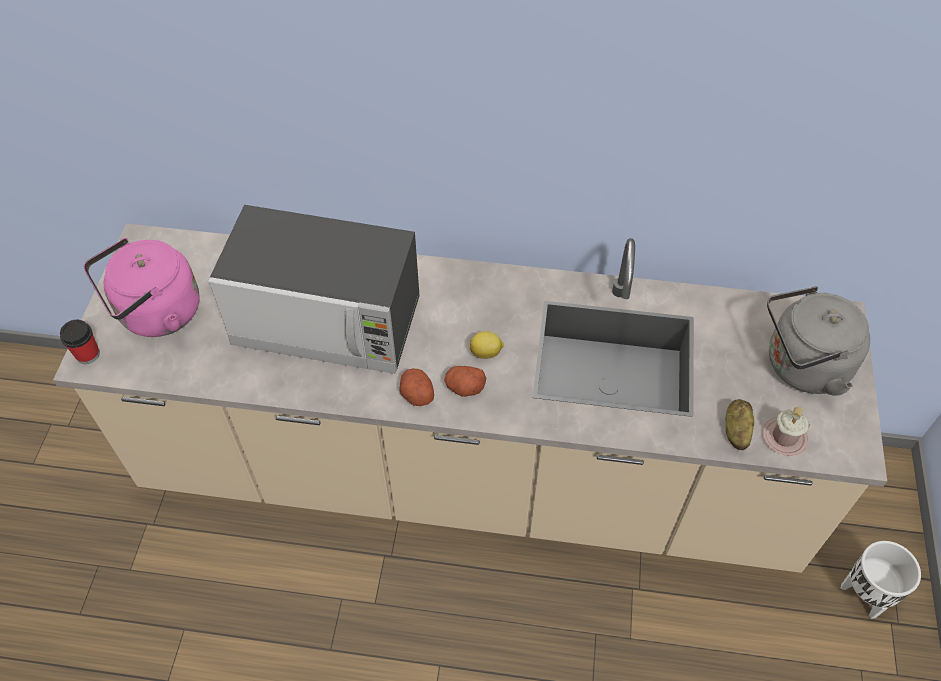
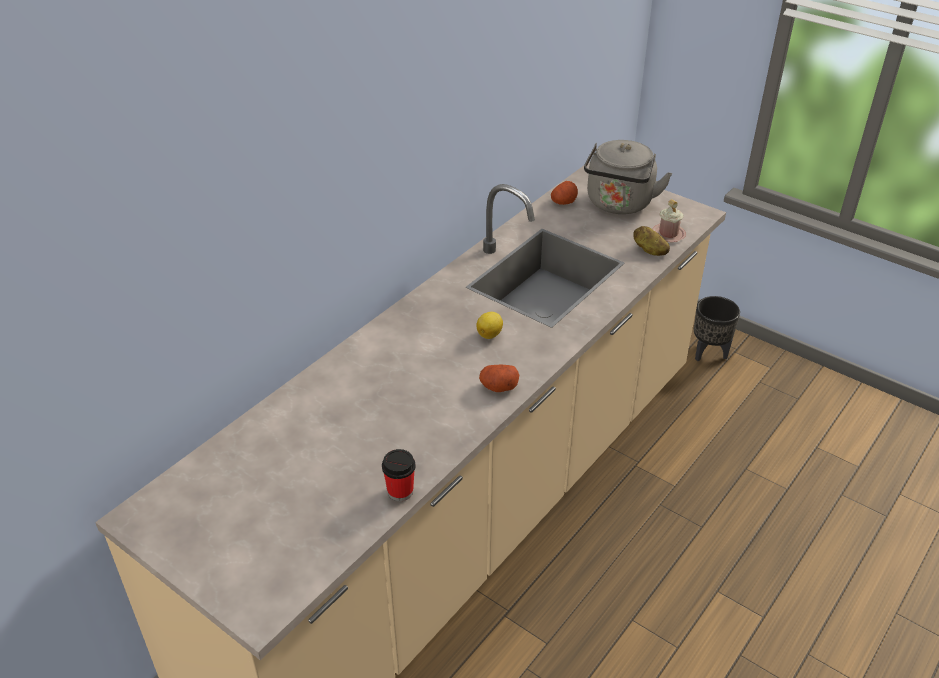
camera: 60 degrees left, 15 degrees down
(88, 354) = (251, 608): cup -> cup (400, 491)
(156, 314) = (250, 533): pink kettle -> none
(328, 322) = (376, 412): microwave -> none
(464, 387) = (514, 358): potato -> potato (564, 202)
(864, 596) = (709, 353): white planter -> black planter

